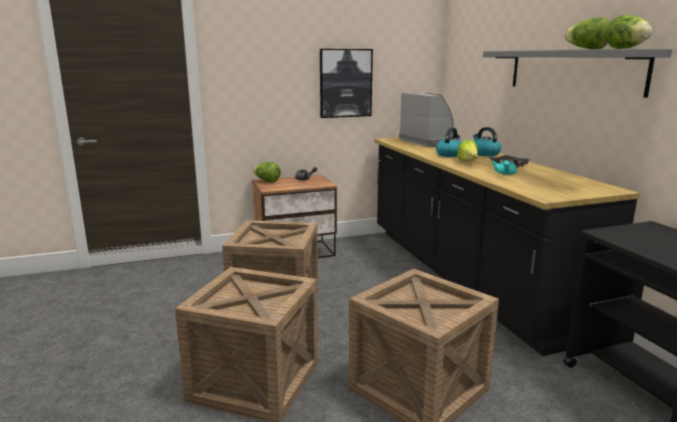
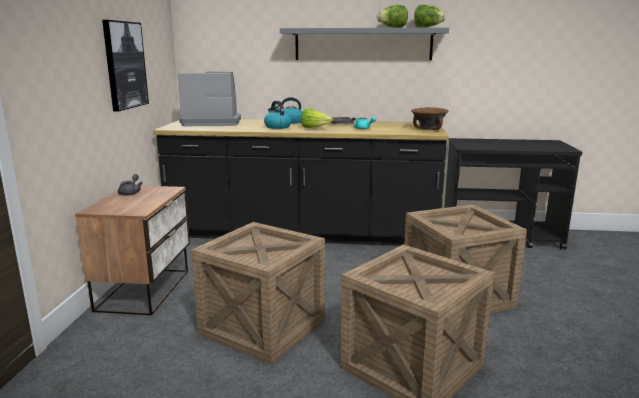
camera: 65 degrees left, 0 degrees up
(267, 181) = (100, 208): lettuce -> none
(565, 193) = (428, 129): none -> brown bowl

